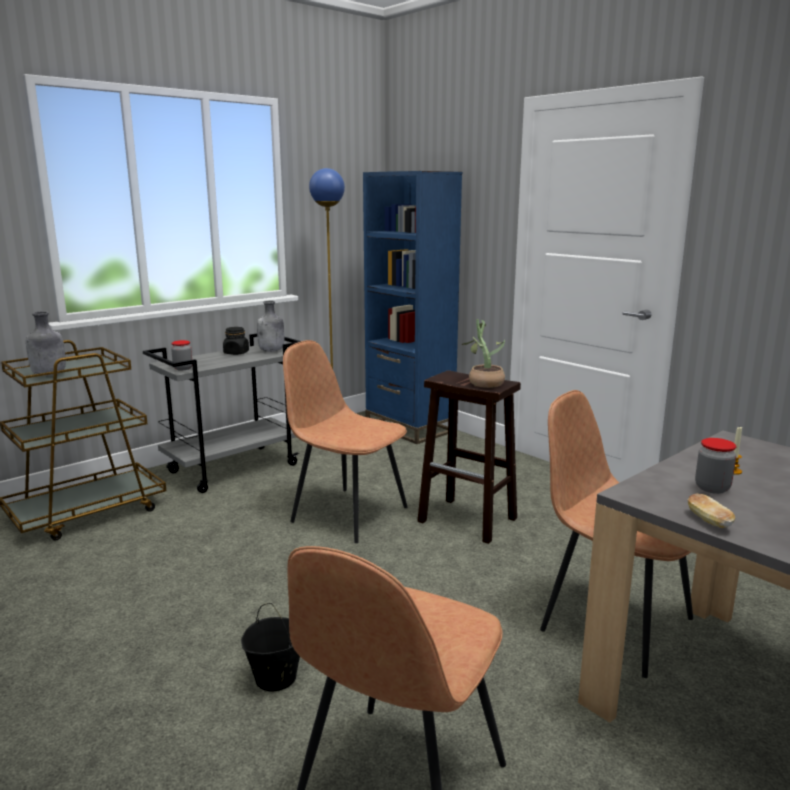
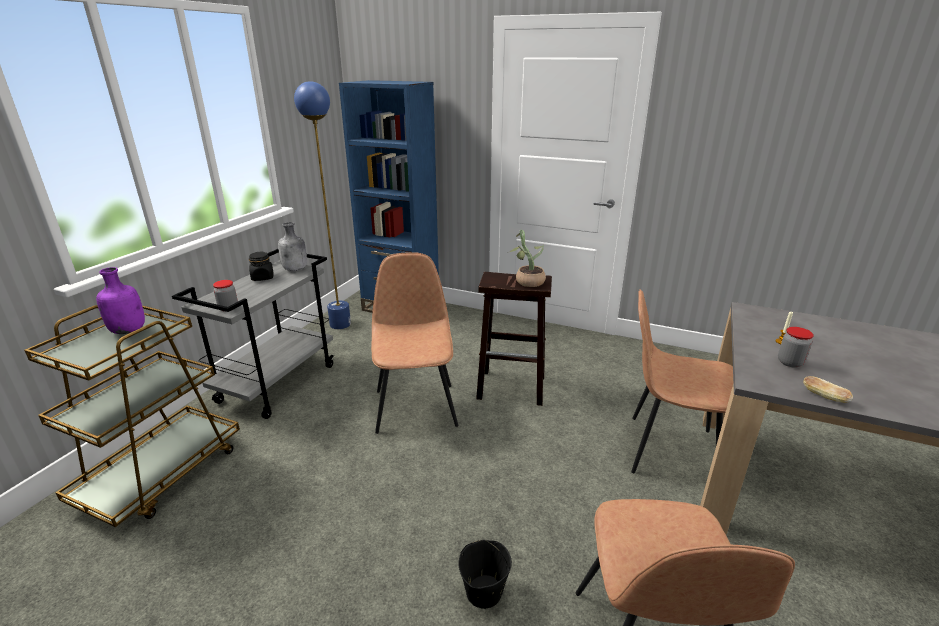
camera: 25 degrees left, 10 degrees up
(49, 375) = (102, 355): grey bottle -> none
(84, 364) = (129, 330): none -> purple bottle
(347, 513) = (416, 406): brown chair -> brown chair turned 75 degrees clockwise

